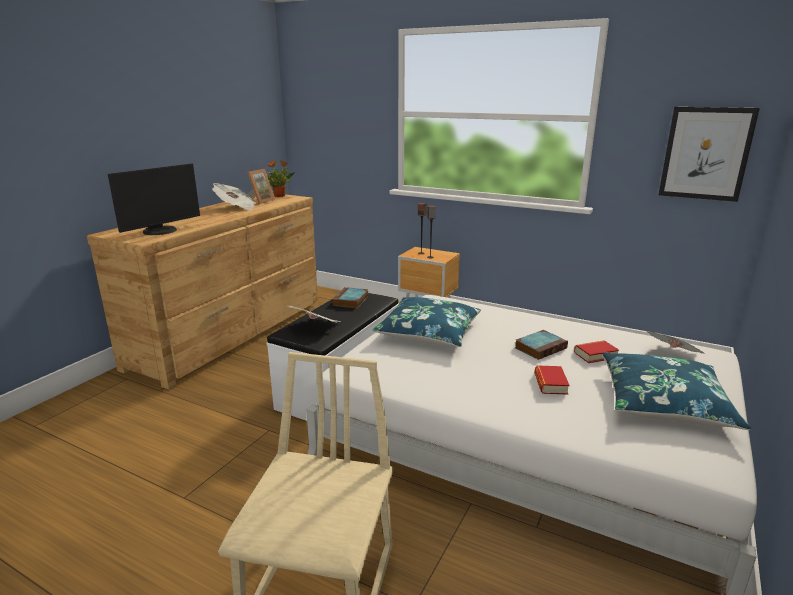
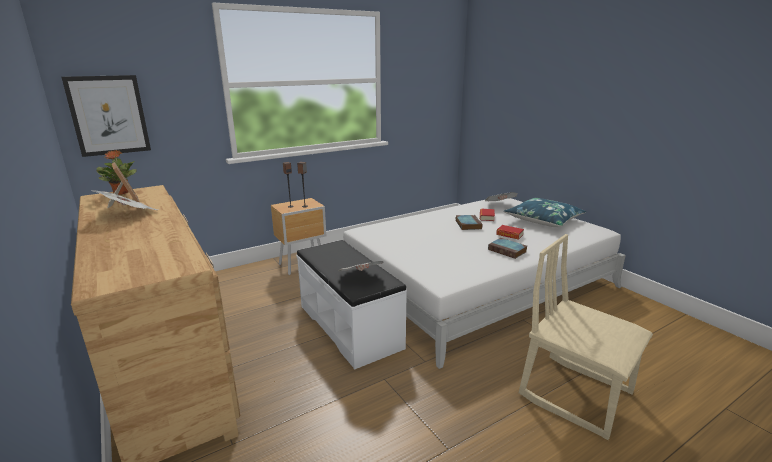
camera: 60 degrees left, 0 degrees up
(161, 231) = (160, 256): monitor -> none
(350, 301) = (326, 254): book -> book (508, 251)
(429, 332) = (412, 245): blue pillow -> none
(706, 153) = (434, 97): picture -> picture (109, 115)

